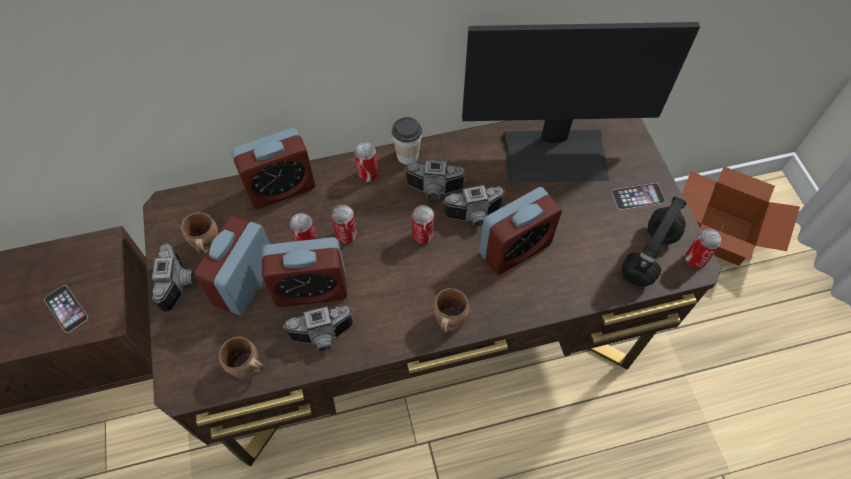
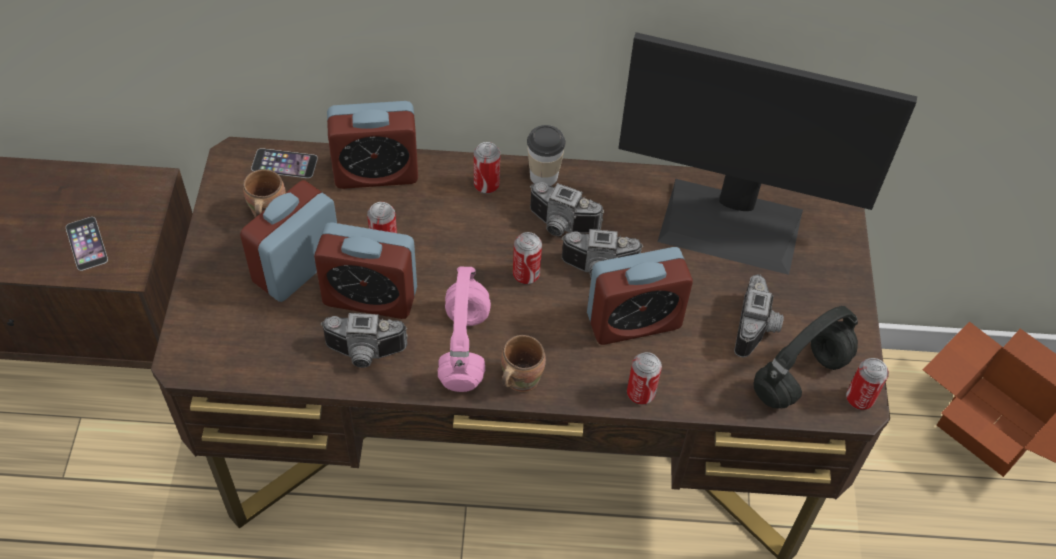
camera: 15 degrees right, 5 degrees down
(180, 283) = (223, 247): camera -> camera (758, 328)
(247, 369) = (266, 362): brown mug -> none
(346, 236) = (434, 248): can -> can (640, 393)
(399, 309) = (465, 349): none -> pink headphones
(638, 196) = (818, 303): phone -> phone (284, 163)

